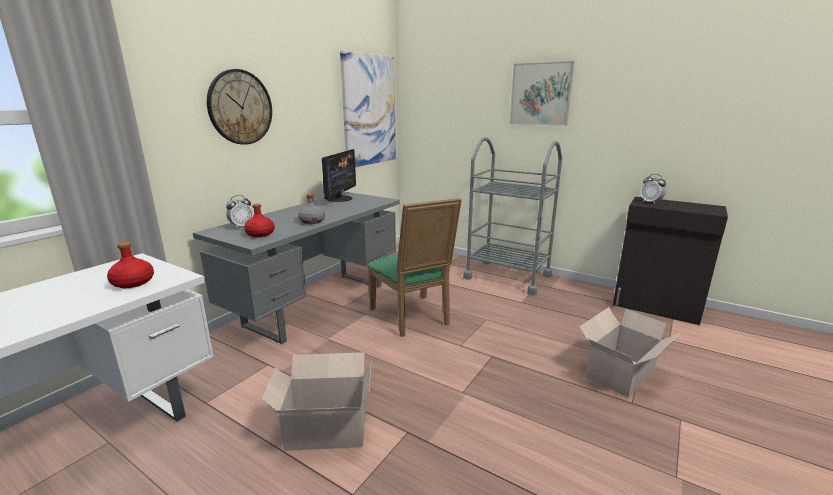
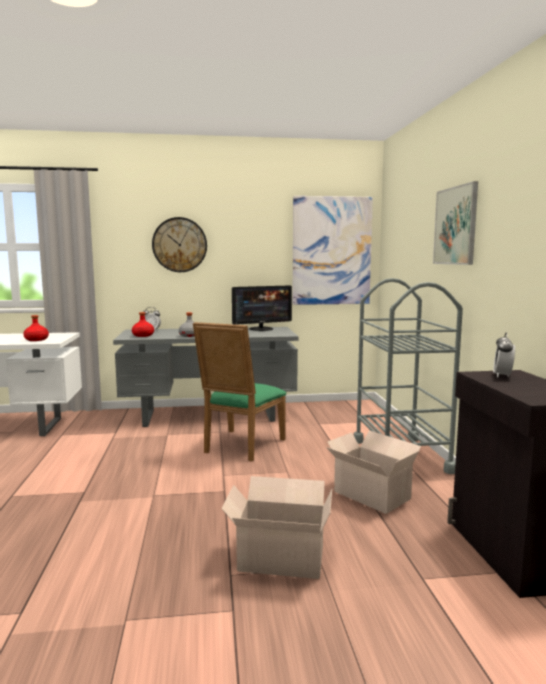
camera: 50 degrees right, 10 degrees down
(324, 429) = (65, 469): cardboard box -> cardboard box (370, 494)

